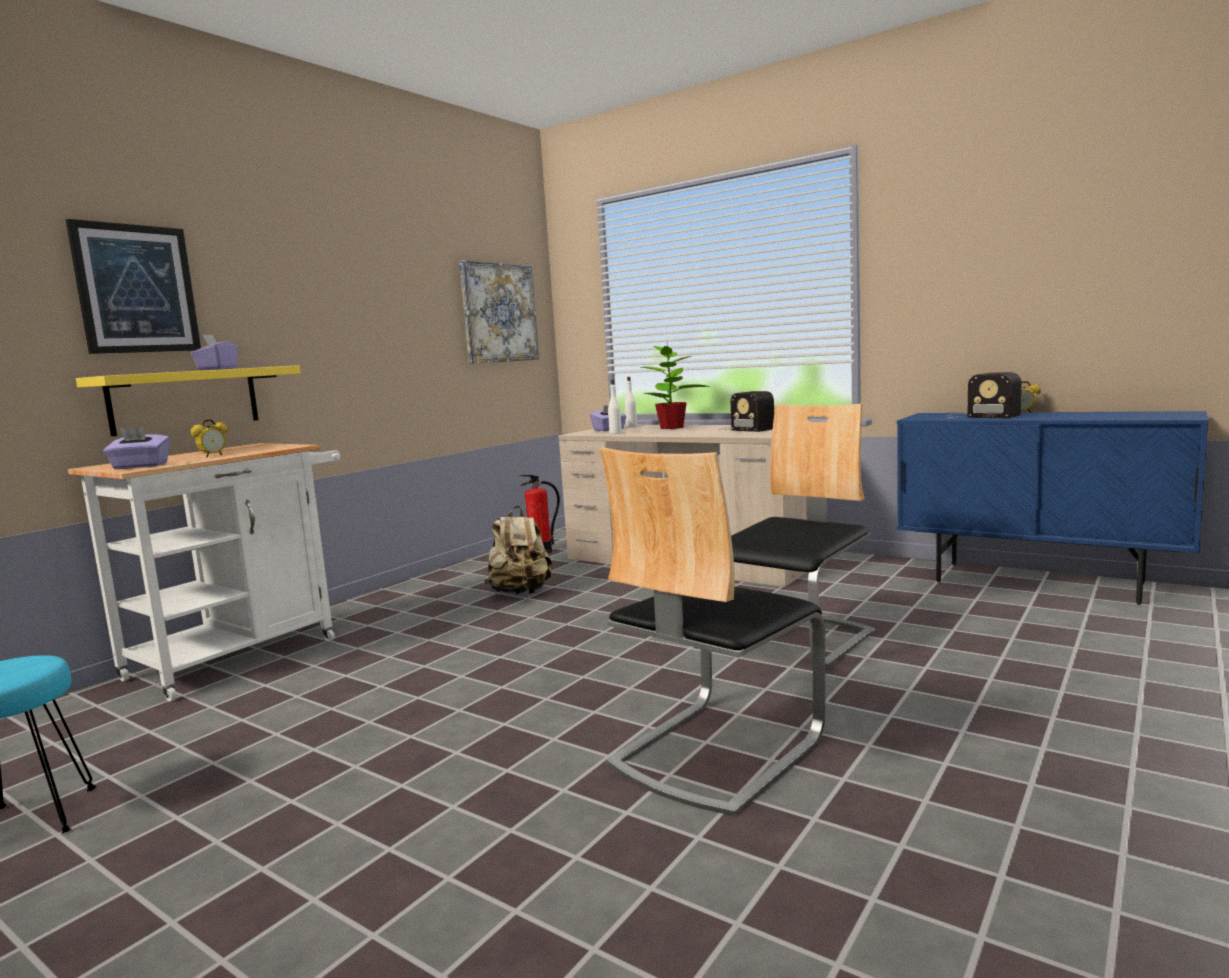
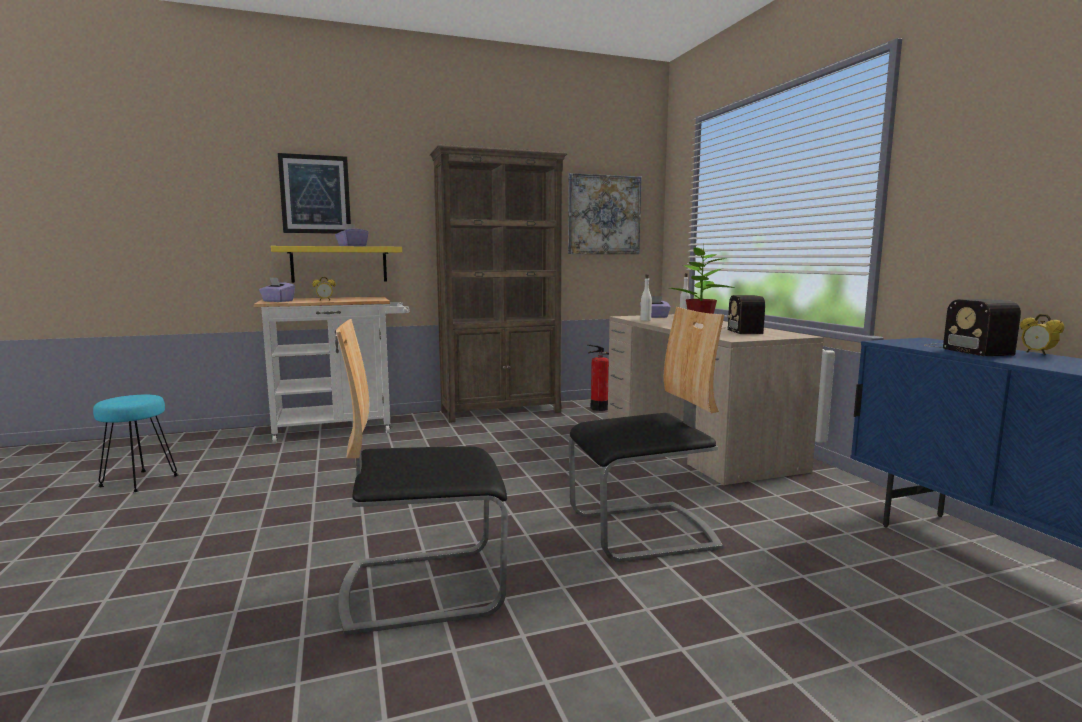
camera: 35 degrees right, 0 degrees up
(433, 581) = (501, 412): none -> brown bookcase
(521, 593) = (533, 433): beige backpack -> none

